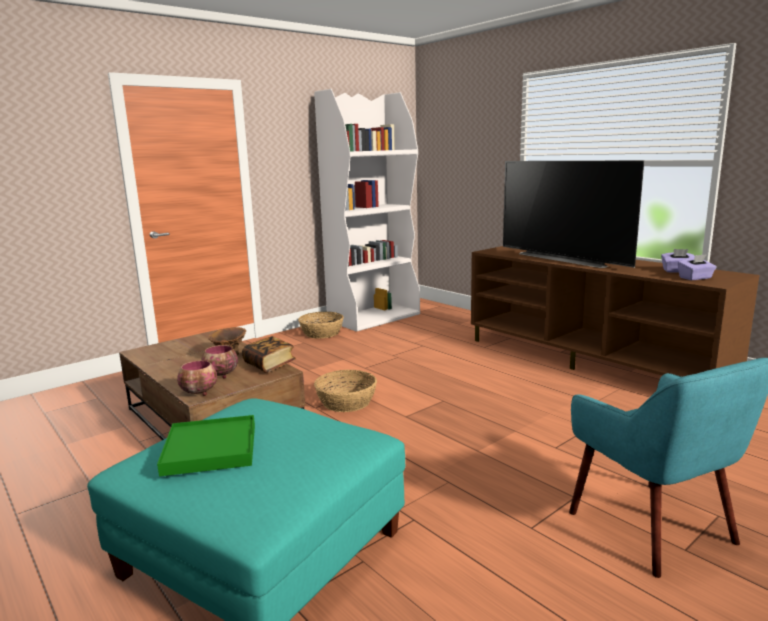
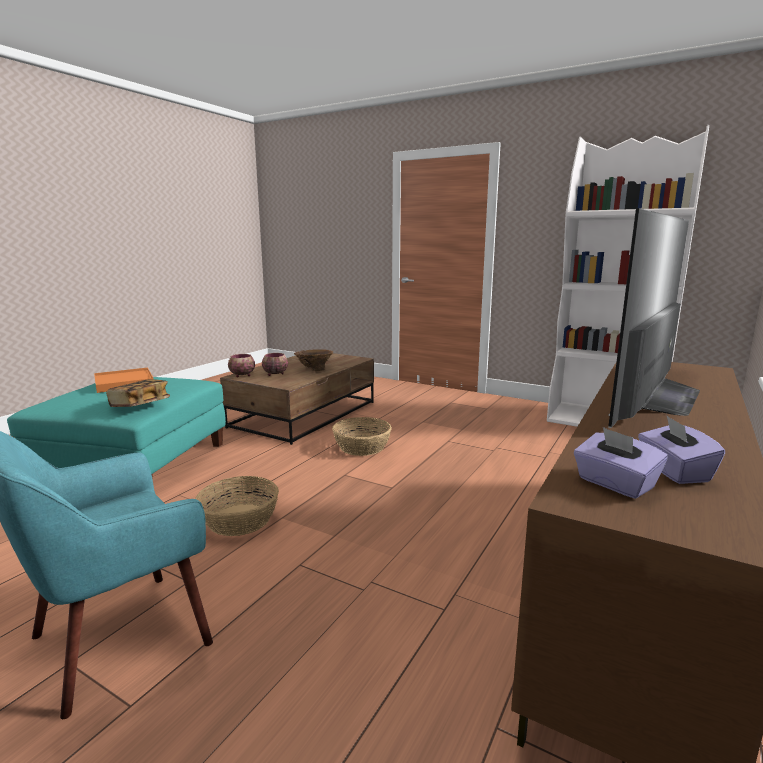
camera: 70 degrees right, 0 degrees up
(210, 449) = (124, 383): green tray -> orange tray
(269, 365) = (299, 380): book -> book (140, 405)
(321, 333) = (520, 410): basket -> basket (239, 520)

